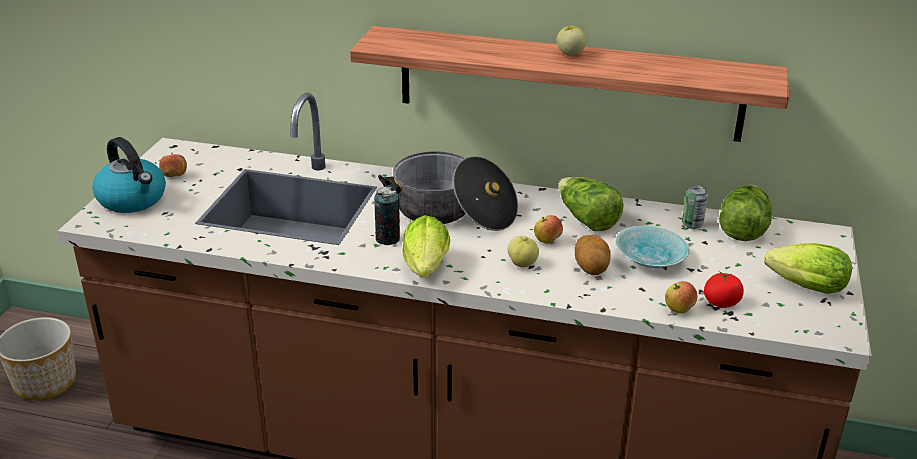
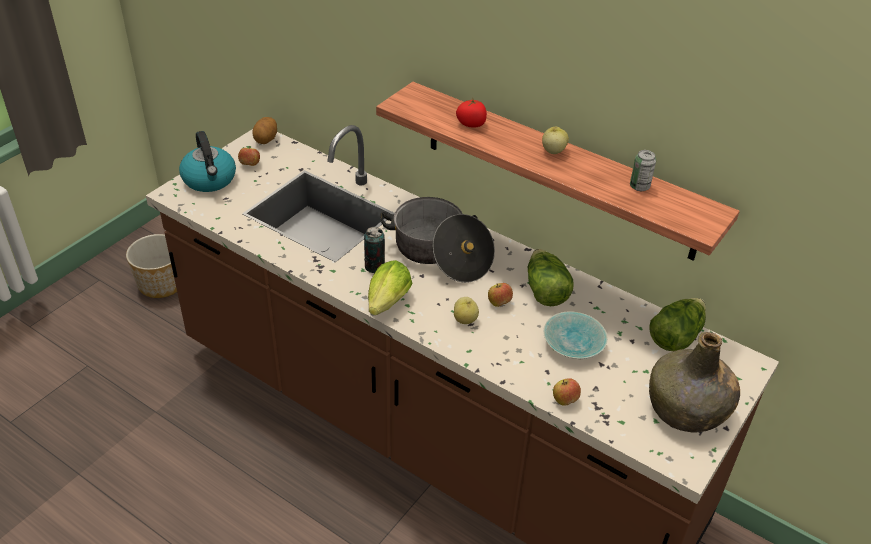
camera: 20 degrees right, 10 degrees up
(591, 269) = (518, 340): potato -> potato (266, 140)
(692, 224) = (633, 320): can -> can (639, 186)
(721, 303) = (605, 404): tomato -> tomato (471, 124)
(802, 286) = (687, 409): lettuce -> green bottle

